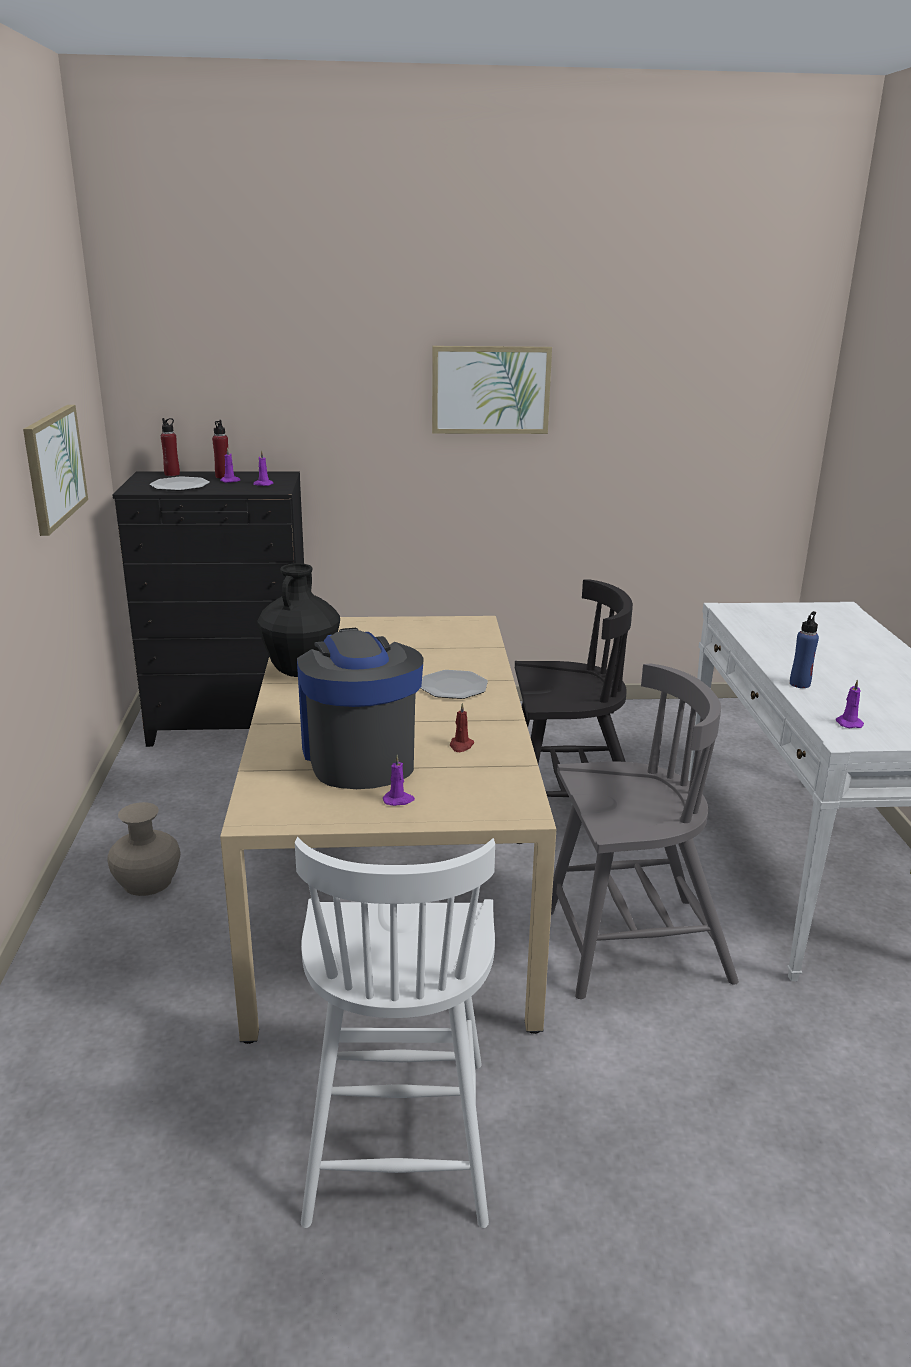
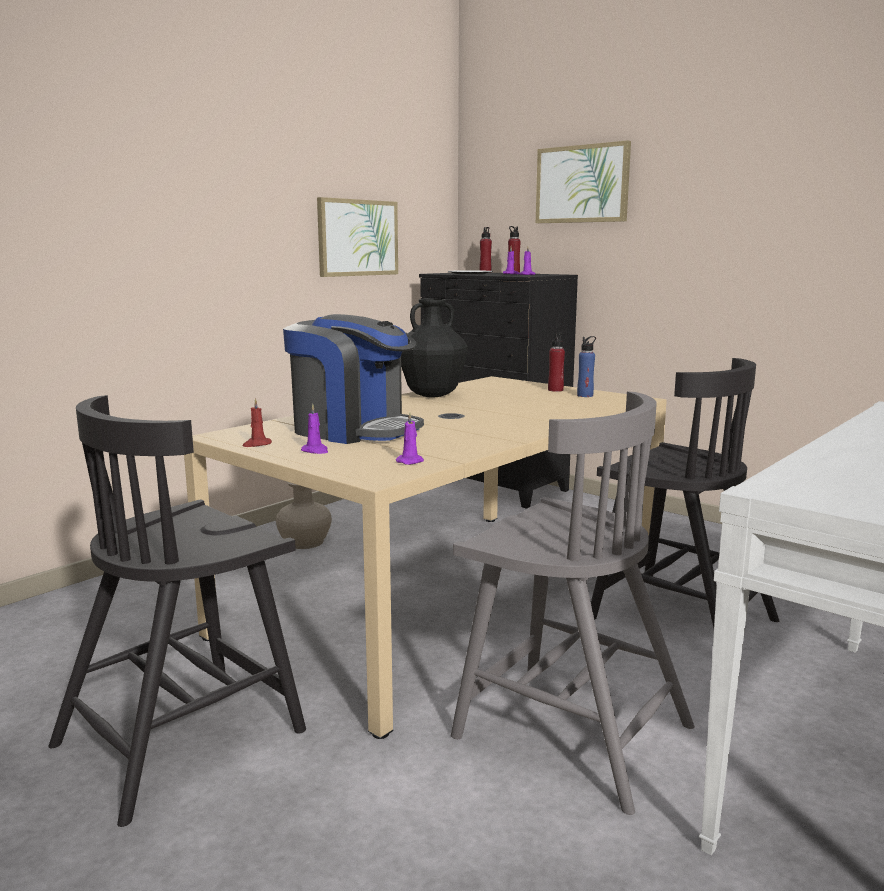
camera: 45 degrees right, 10 degrees down
(359, 756) = (354, 430): coffee machine -> coffee machine turned 90 degrees clockwise
(388, 627) = (555, 390): none -> red bottle
(399, 1131) = (185, 735): white chair -> black chair
(453, 687) = (518, 419): plate -> none
(461, 746) = (435, 442): red candle -> red candle (256, 444)
(490, 390) = (752, 196): picture -> picture (582, 184)
(800, 684) = (836, 454): blue bottle -> blue bottle (585, 395)
(848, 723) = (816, 484): purple candle -> purple candle (411, 461)

